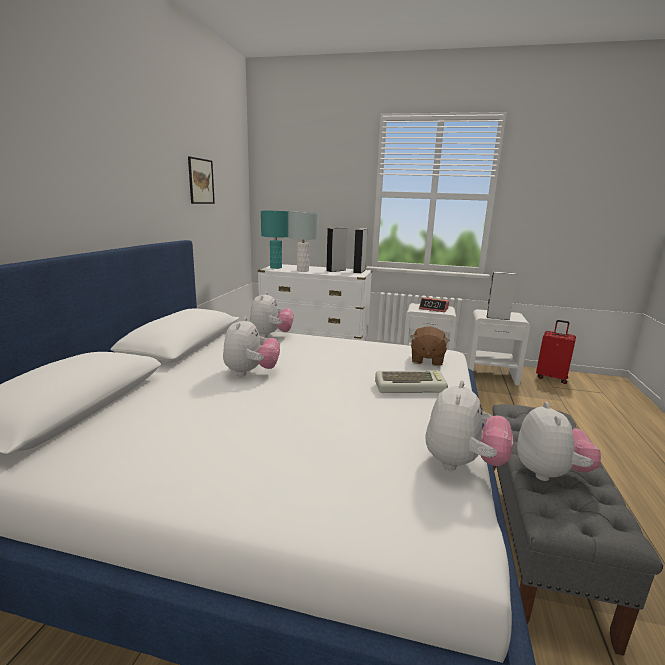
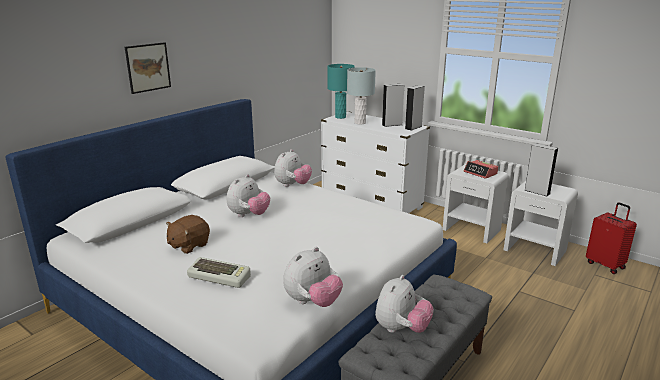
camera: 25 degrees right, 5 degrees up
(201, 181) = (271, 44): picture -> picture (148, 67)
(410, 387) = (347, 246): keyboard -> keyboard (220, 276)
(426, 360) = (391, 226): brown plush toy -> brown plush toy (188, 245)

